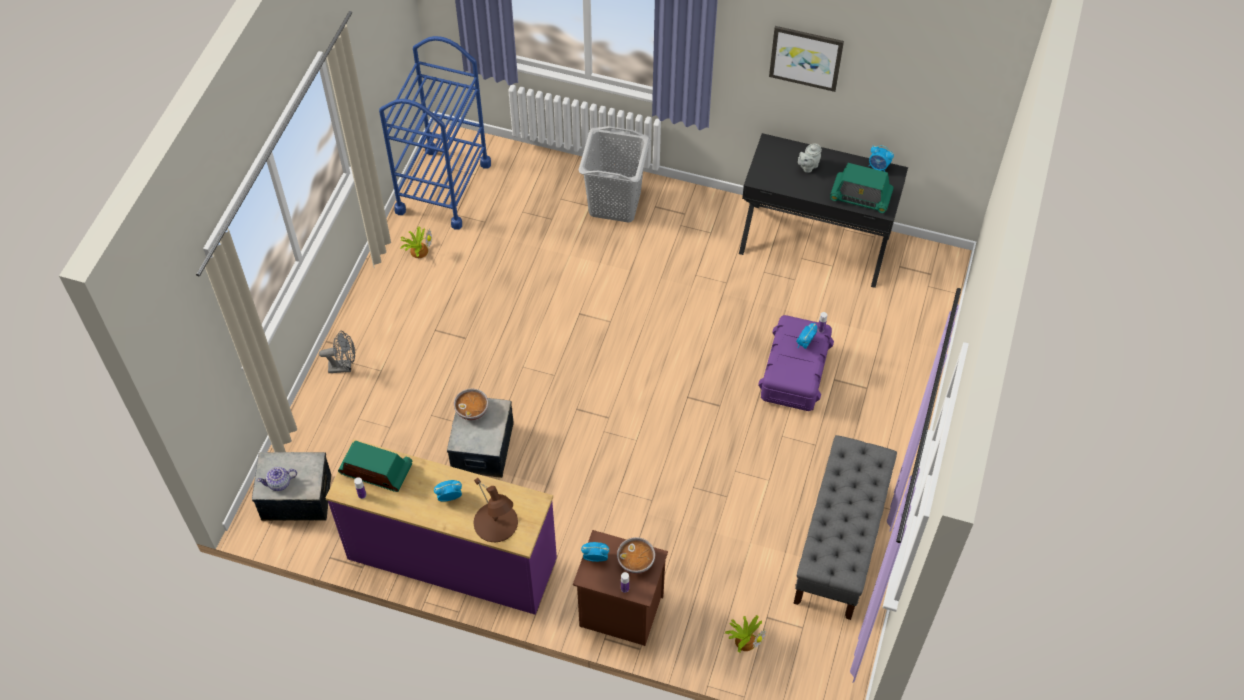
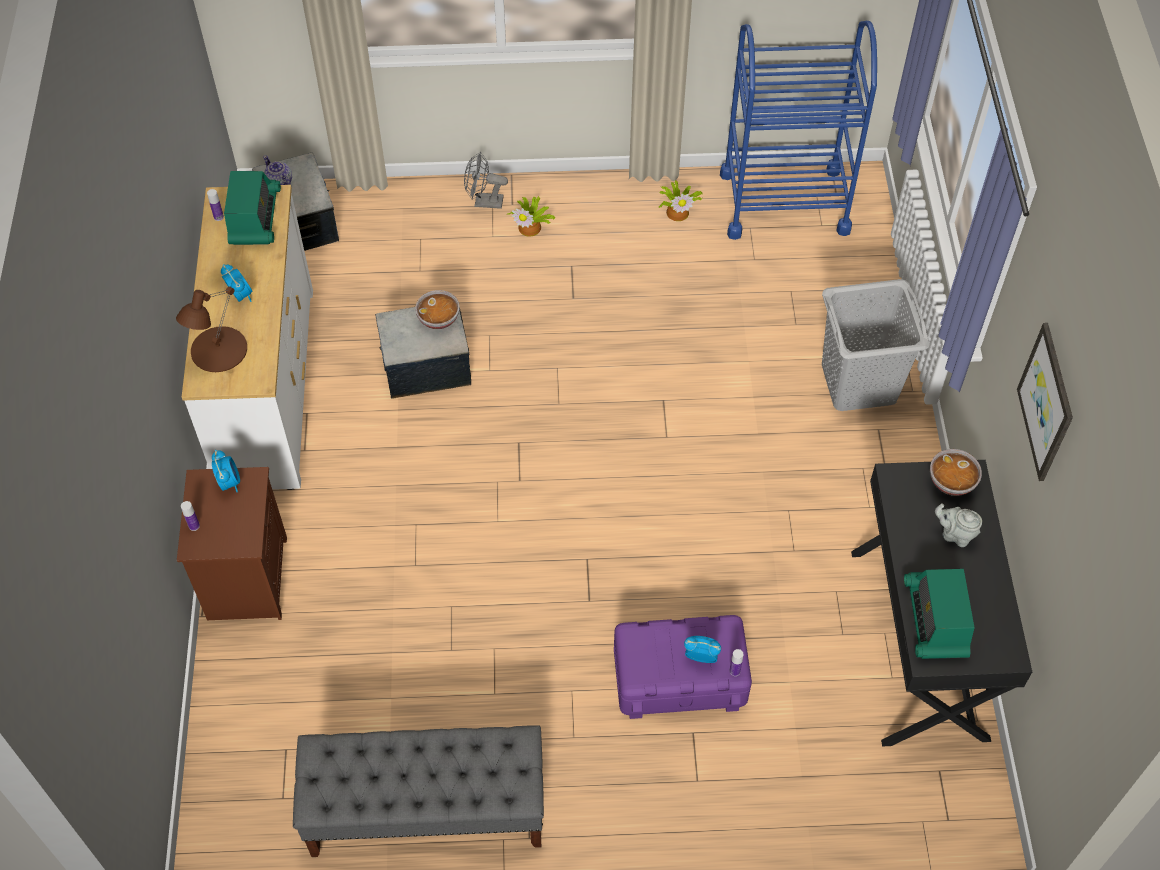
camera: 70 degrees right, 0 degrees up
(344, 367) = (484, 202): grey fan -> grey fan turned 120 degrees clockwise
(452, 559) = (266, 387): purple dresser -> white dresser
(636, 562) = (235, 526): bowl -> bowl (951, 482)
(745, 640) = (245, 732): potted plant -> potted plant (531, 226)
(878, 167) = (1007, 630): alarm clock -> none

